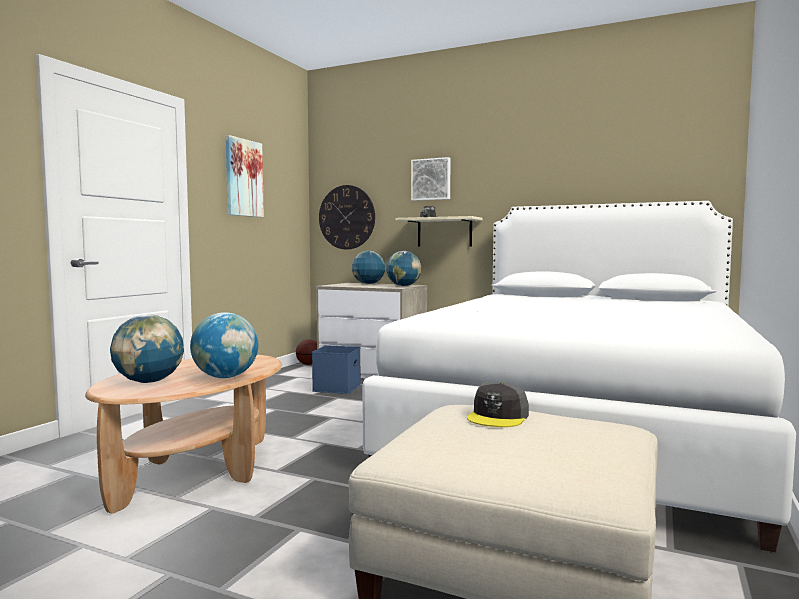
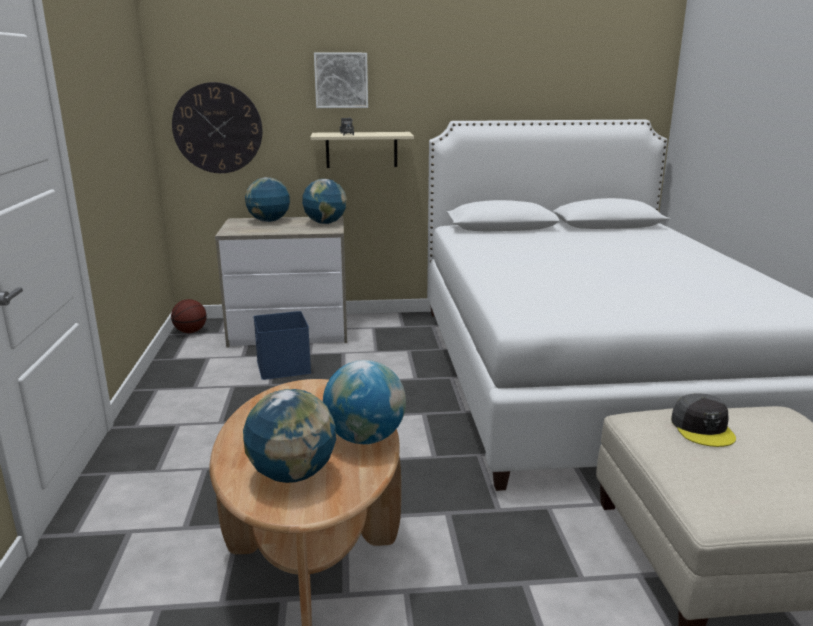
camera: 30 degrees left, 15 degrees up
(243, 178) = (102, 90): picture -> none

